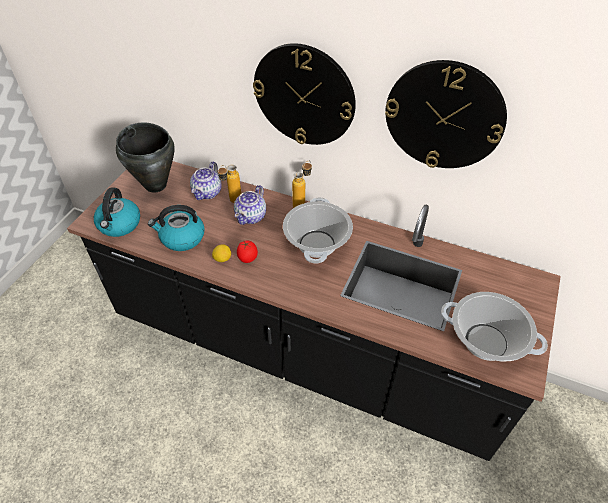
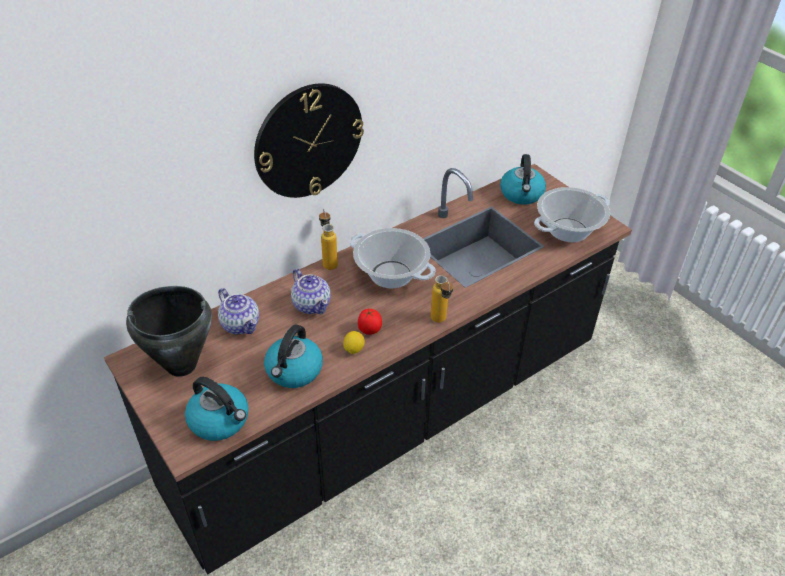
camera: 60 degrees left, 5 degrees down
(232, 202) = (276, 311): bottle -> bottle (440, 322)
(444, 116) = (432, 83): wall clock -> none
(502, 285) = (522, 194): none -> kettle

